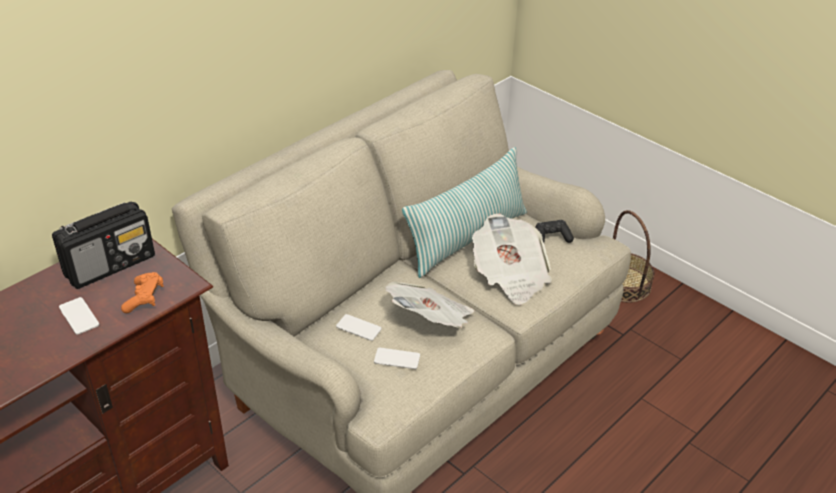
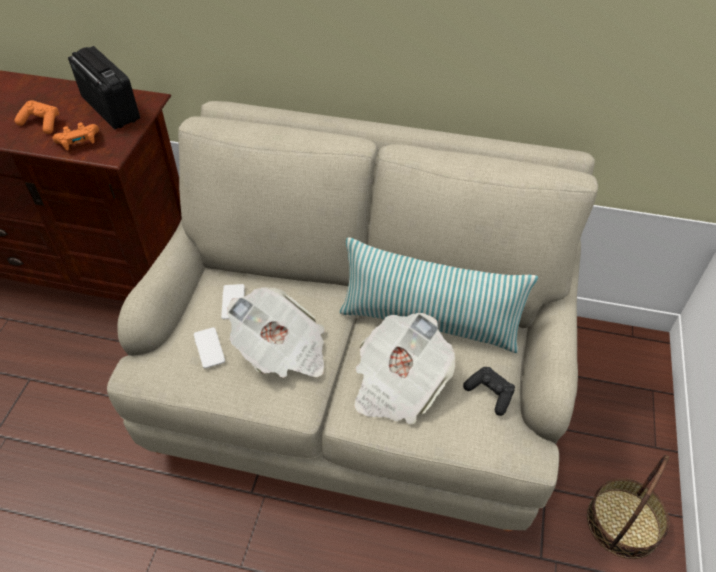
camera: 60 degrees right, 10 degrees up
(79, 316) = (41, 123): phone -> orange game controller
(111, 265) = (110, 108): radio -> radio turned 150 degrees counterclockwise

